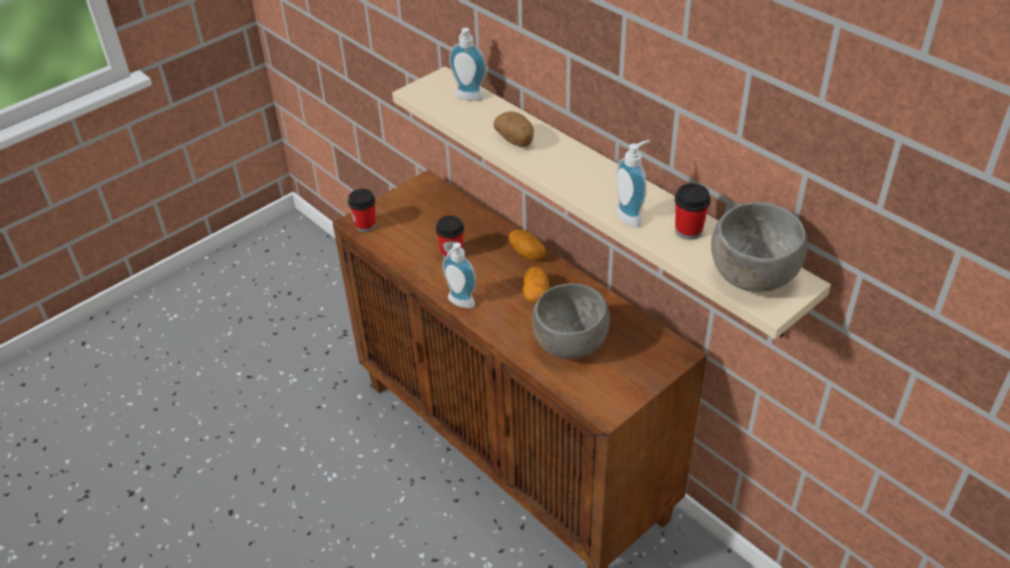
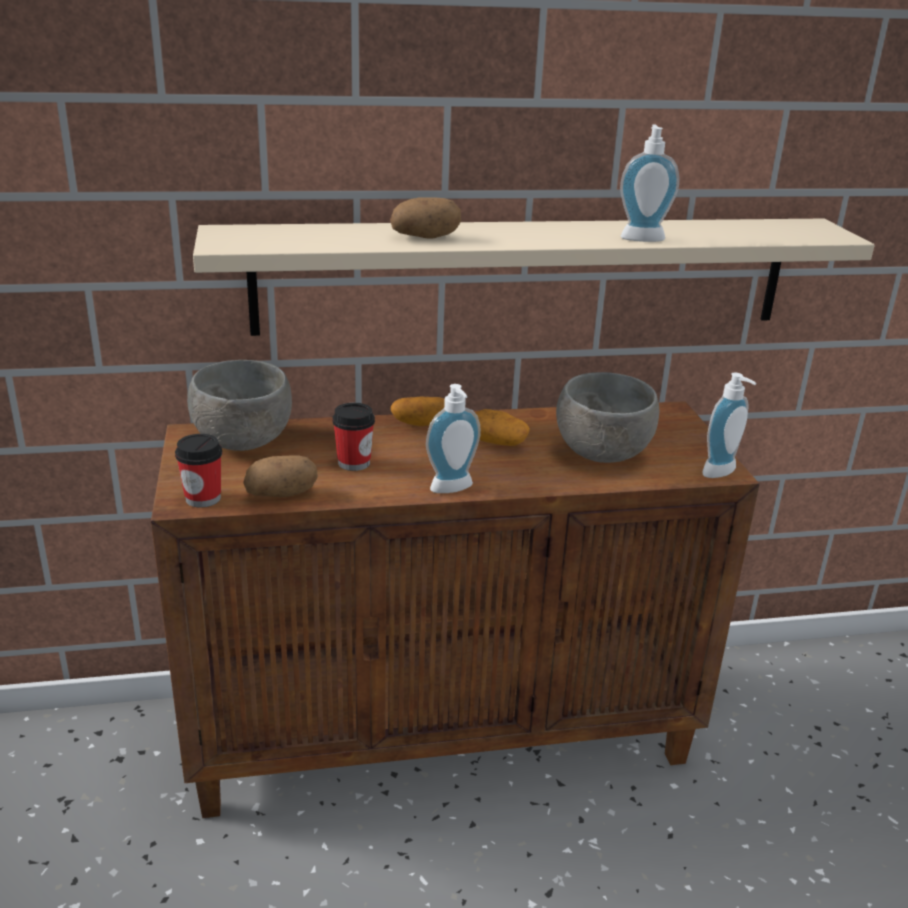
camera: 60 degrees left, 15 degrees down
(394, 247) = (281, 494): none -> potato
(468, 98) = (295, 232): soap dispenser -> soap dispenser (723, 473)
(688, 231) = (693, 229): cup -> none
(751, 276) = (790, 231): grey bowl -> grey bowl (241, 442)

